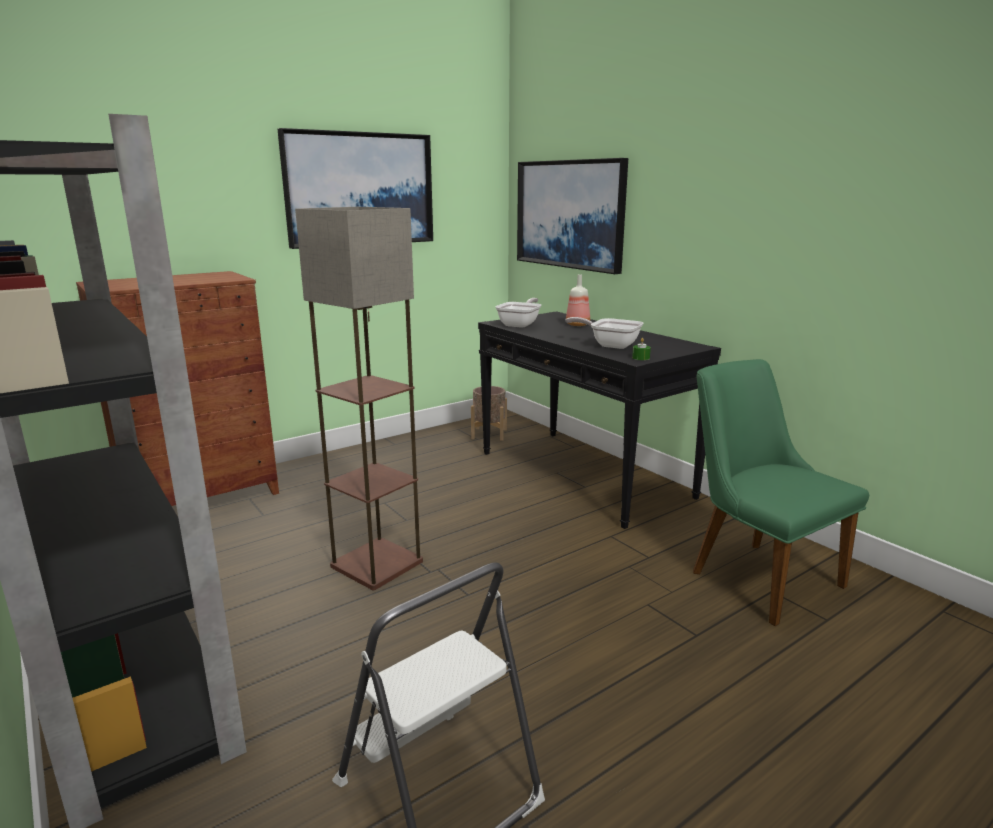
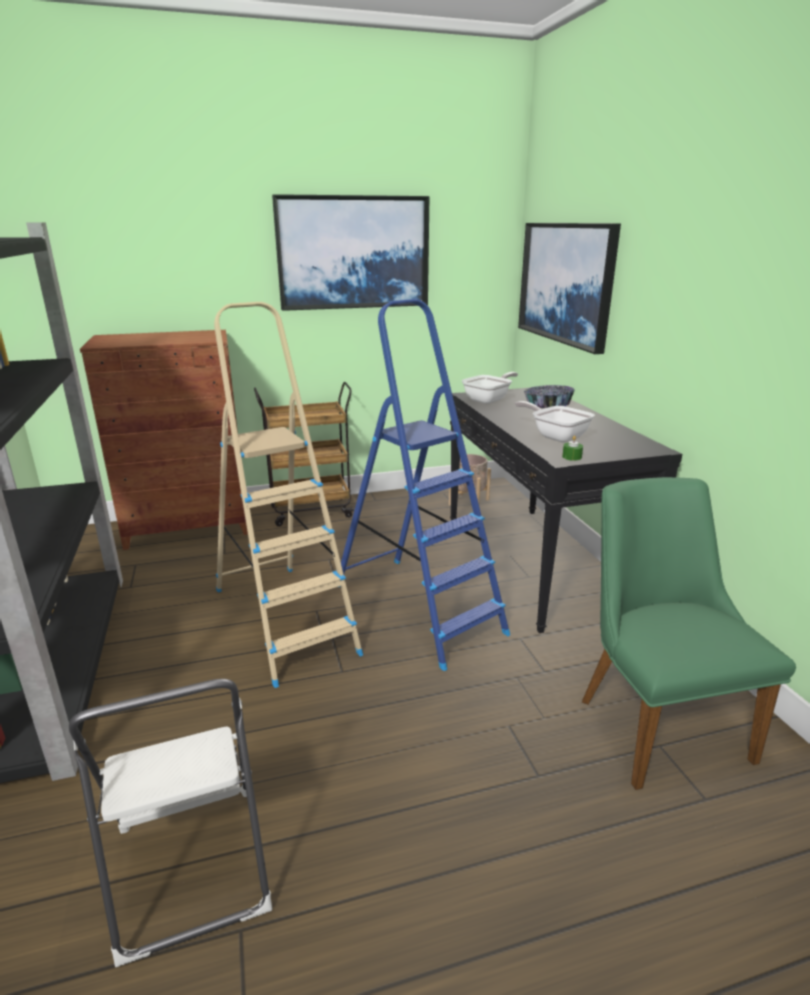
camera: 20 degrees right, 5 degrees up
(334, 463) = (311, 511): none -> brown cart
(377, 563) = (284, 620): floor lamp -> beige step ladder
(503, 529) = (418, 608): none -> blue step ladder
(577, 324) = (548, 405): bottle -> bowl

